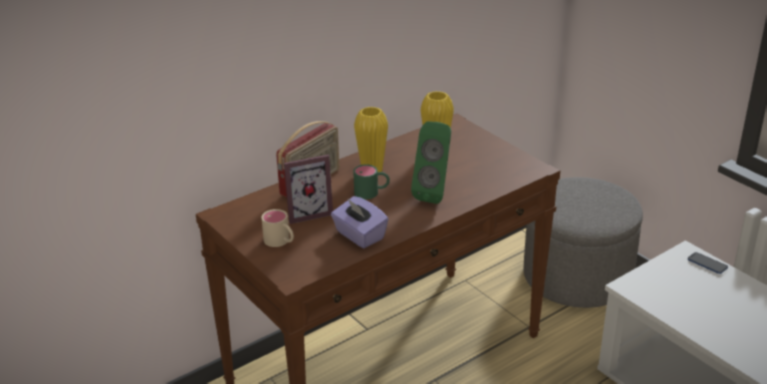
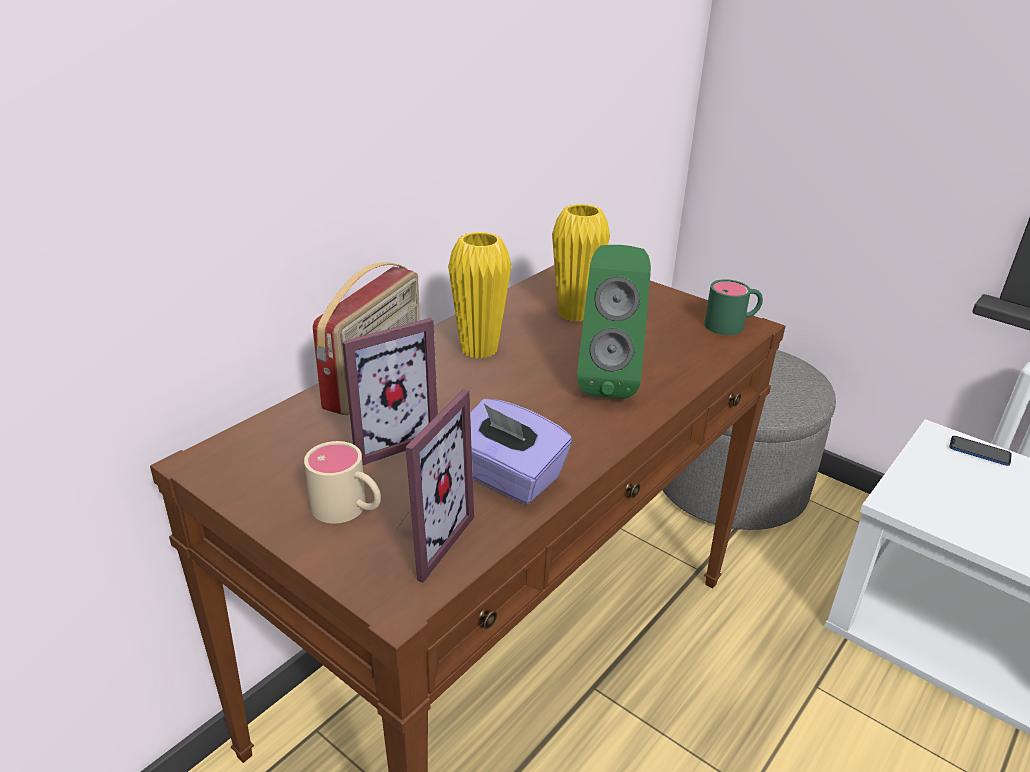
camera: 15 degrees left, 0 degrees up
(310, 257) = (423, 539): none -> picture frame
(372, 192) = (495, 389): green mug -> green mug (732, 325)

